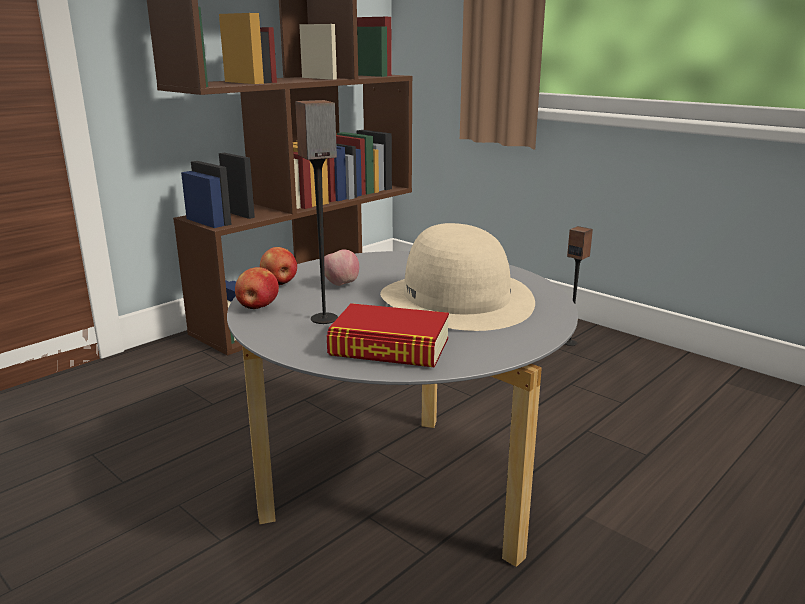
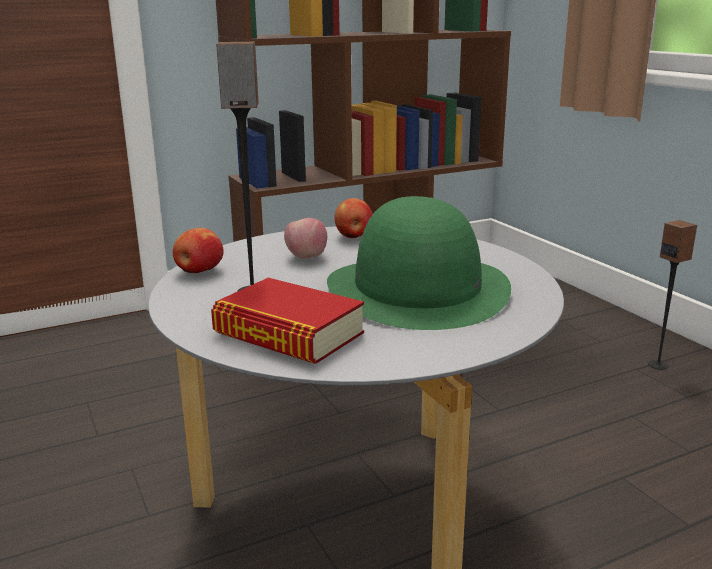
camera: 20 degrees right, 0 degrees up
(279, 283) = (245, 249): apple -> apple (353, 237)
(457, 300) = (418, 289): beige hat -> green hat

